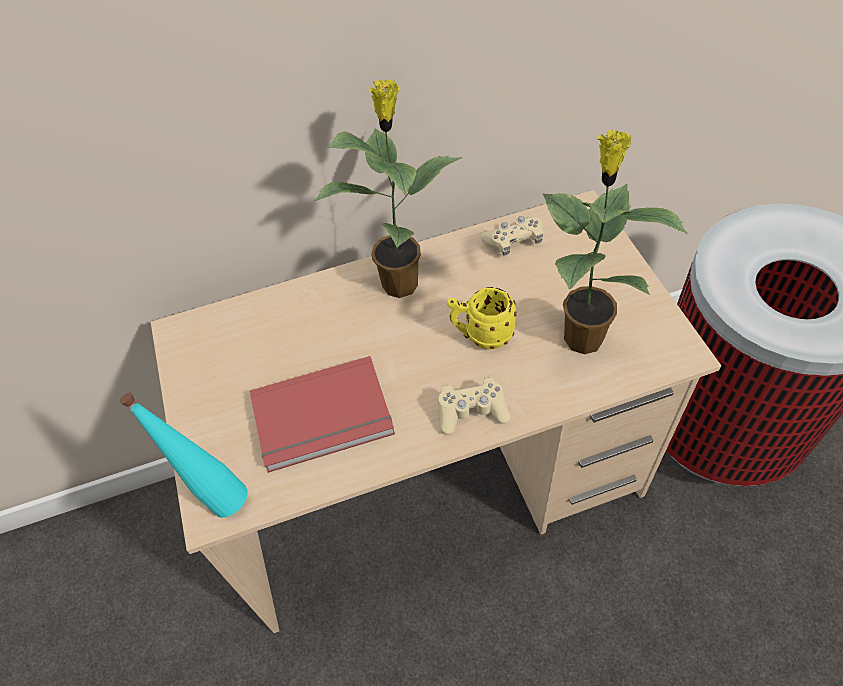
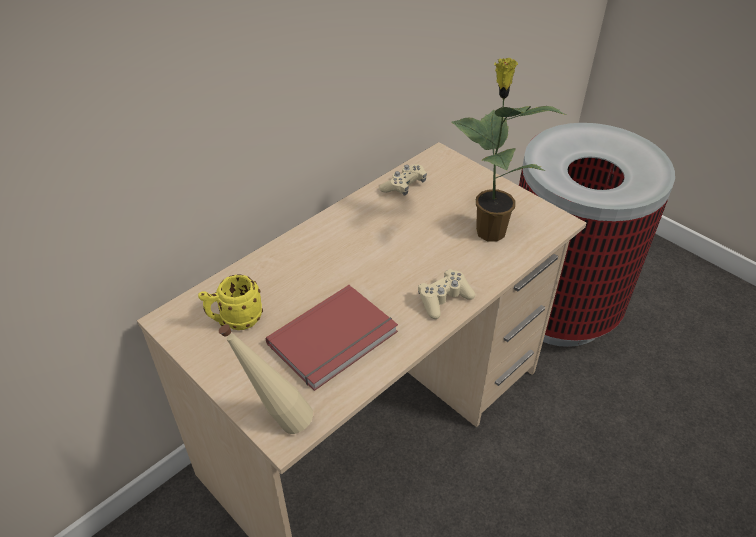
camera: 30 degrees left, 10 degrees down
(213, 492) = (277, 421): turquoise bottle -> beige bottle
(401, 281) = (337, 233): potted plant -> none
(481, 335) = (419, 250): yellow mug -> yellow mug (235, 321)

